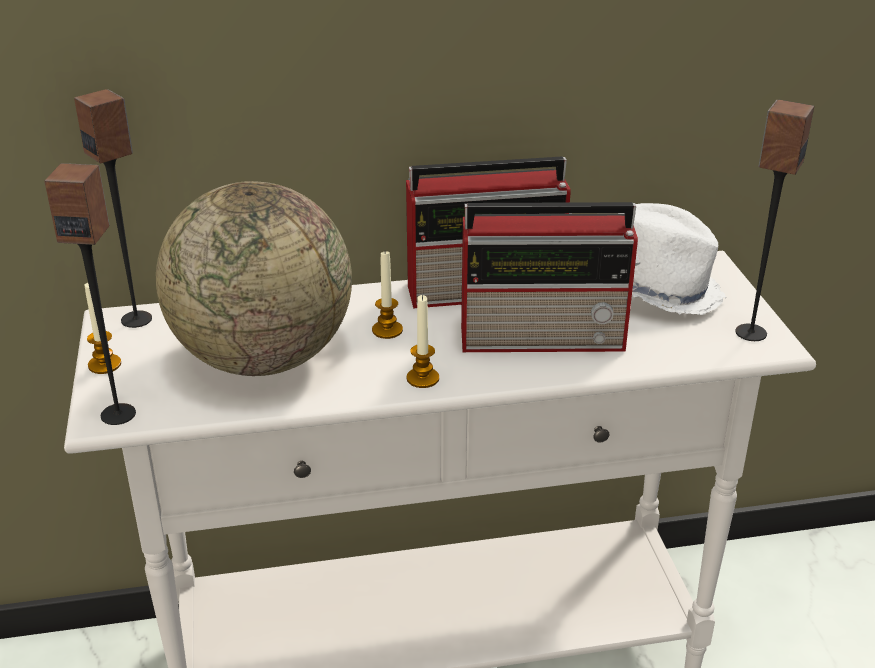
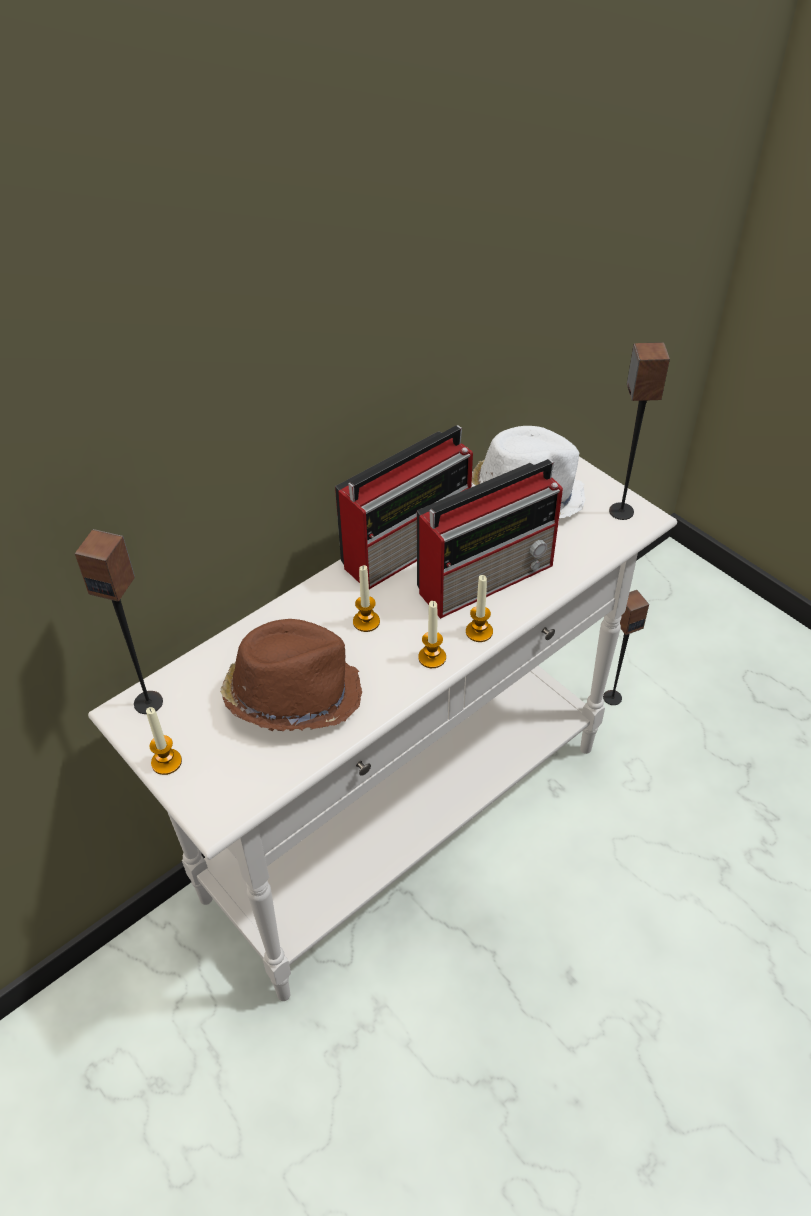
camera: 30 degrees left, 15 degrees up
(118, 414) = (226, 805): speaker -> speaker (612, 697)
(263, 358) = (293, 694): globe -> brown hat
(492, 376) = (479, 632): none -> candle

